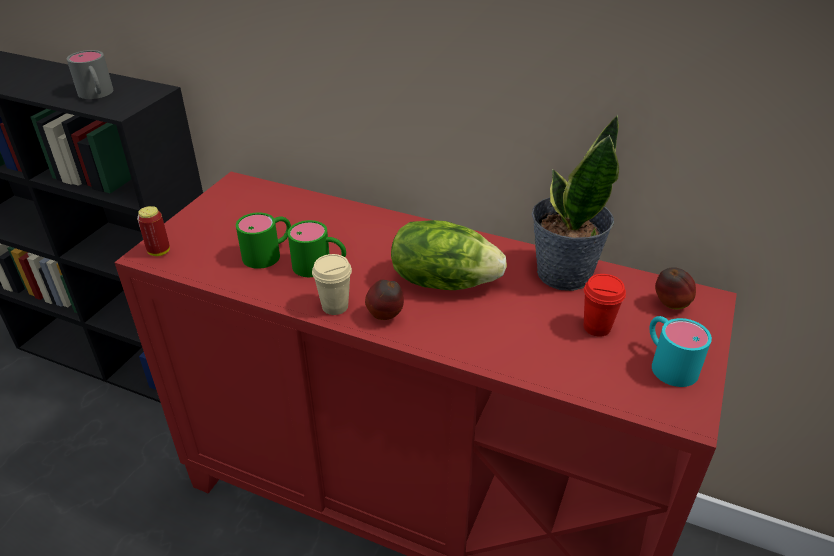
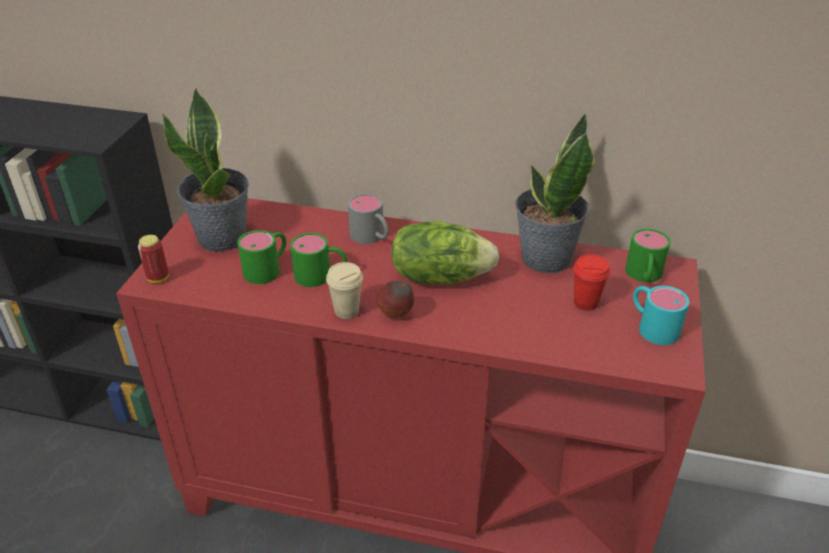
camera: 10 degrees left, 0 degrees up
(97, 95) = (64, 128): grey mug -> grey mug (372, 237)
(235, 217) = (223, 237): none -> potted plant
(670, 305) = (644, 276): apple -> green mug

